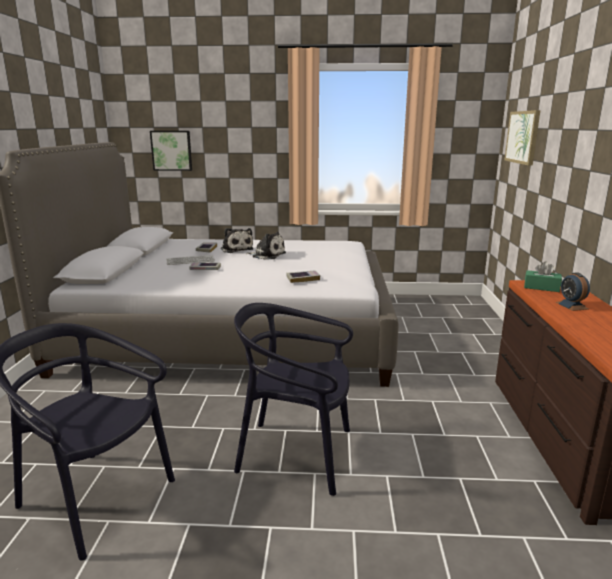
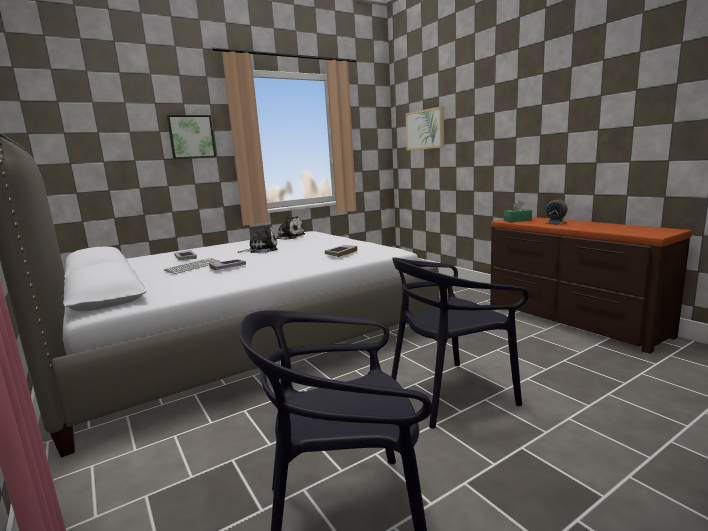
camera: 35 degrees left, 5 degrees down
(172, 150) = (93, 159): picture -> picture (191, 137)
(236, 249) = (218, 252): plush toy -> plush toy (289, 237)

